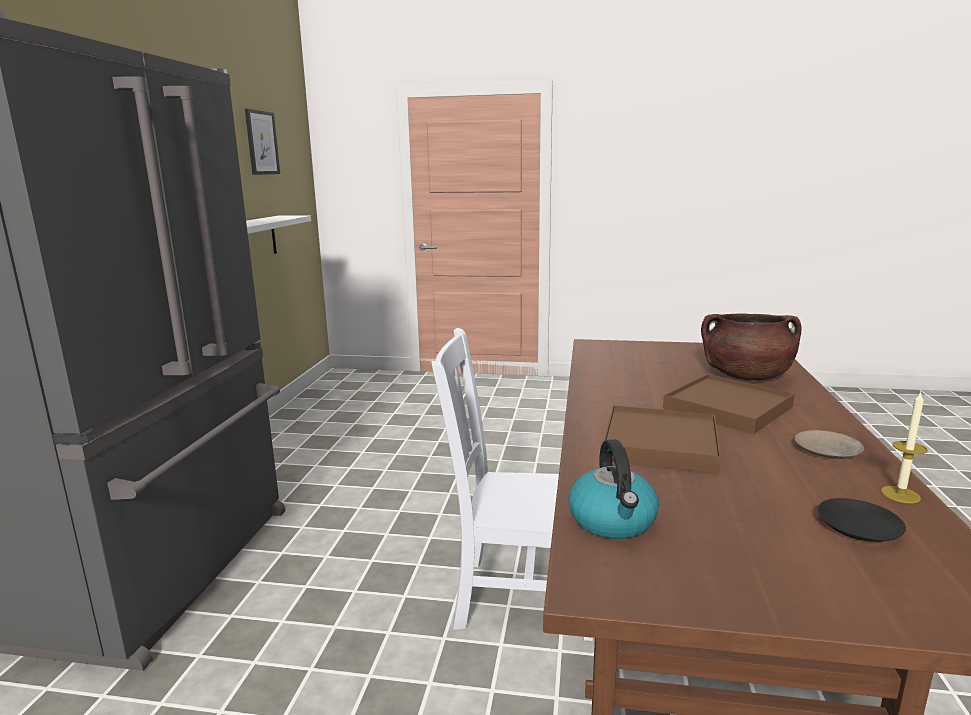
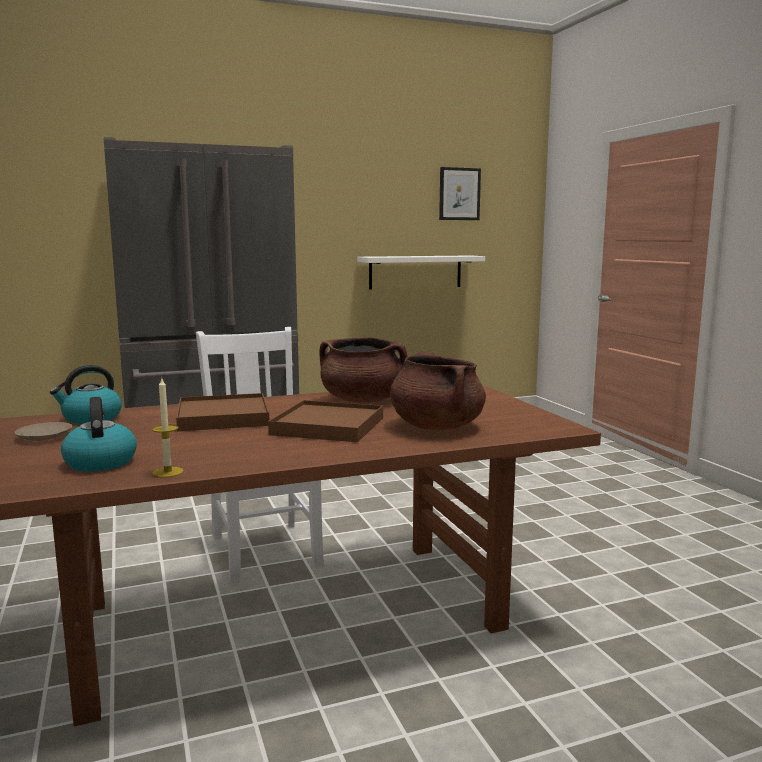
camera: 60 degrees right, 5 degrees down
(626, 381) = (363, 400): none -> brown cooking pot
(828, 451) = (247, 454): beige plate -> beige plate (44, 437)
(858, 529) = (100, 462): black plate -> kettle

